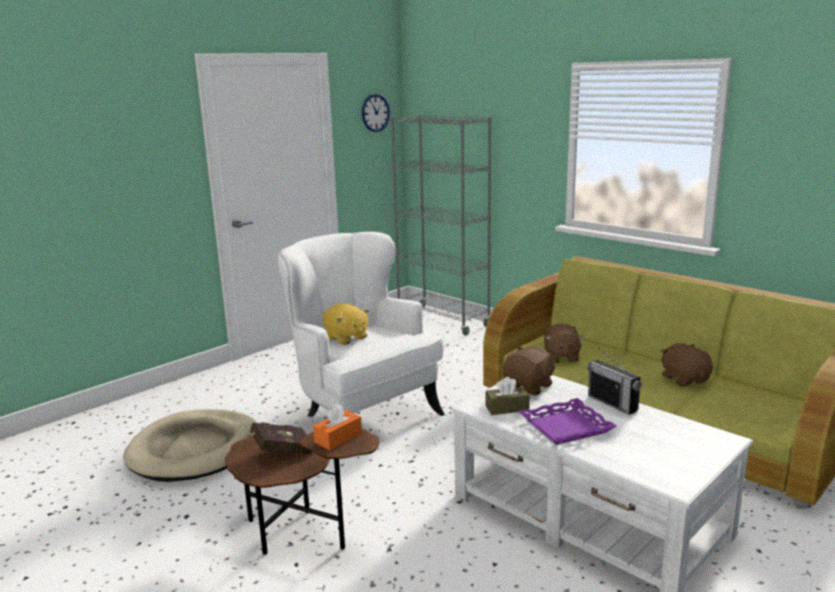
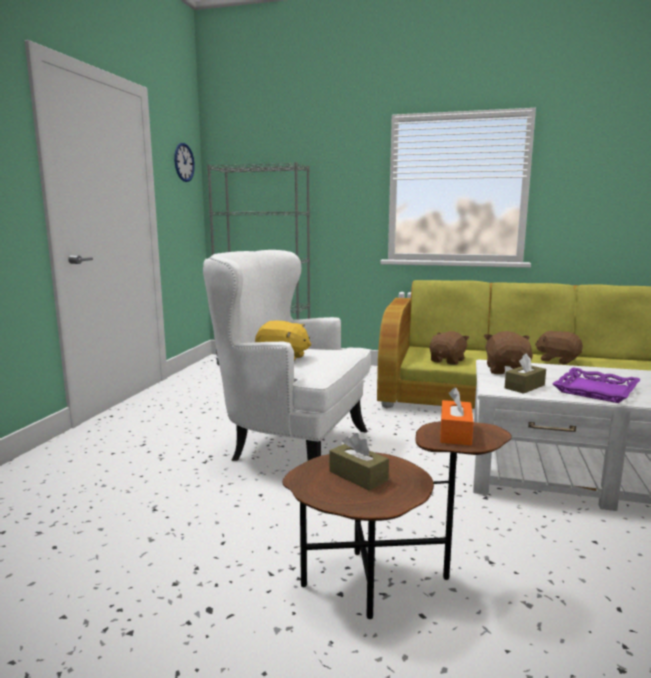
camera: 30 degrees left, 5 degrees down
(195, 450) = (128, 527): beige dog bed -> none
(280, 452) = (358, 476): red book -> brown tissue box
(561, 357) = (448, 361): brown plush toy -> brown plush toy turned 120 degrees counterclockwise
(612, 403) = (588, 370): radio -> none

